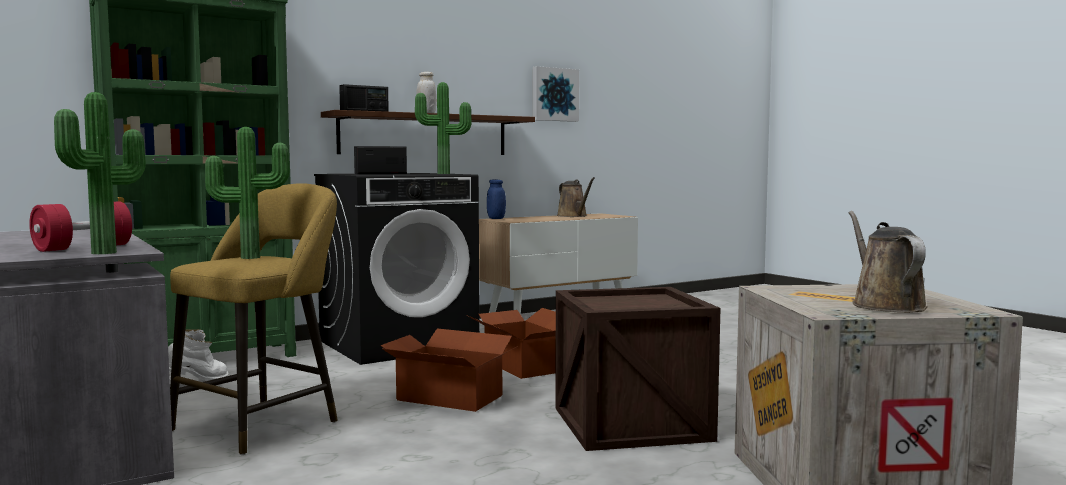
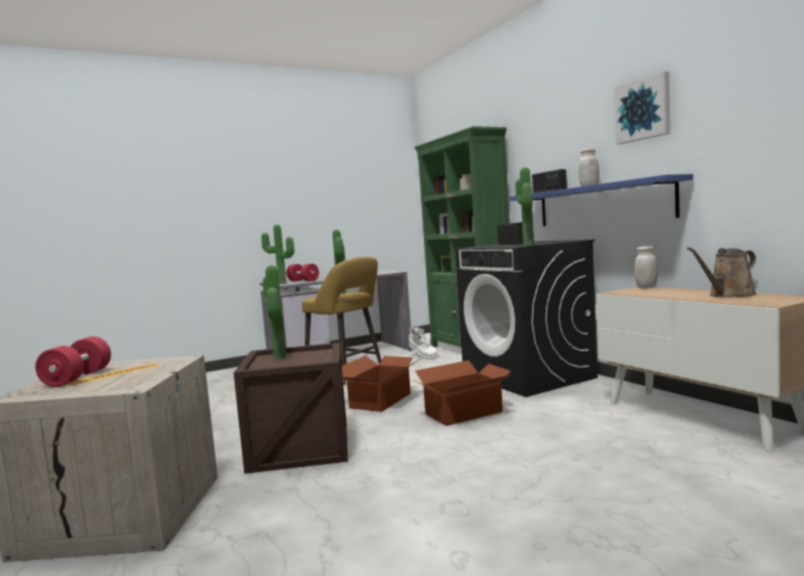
camera: 95 degrees right, 0 degrees up
(425, 135) = (602, 204): brown shelf -> blue shelf
(496, 218) = (646, 287): blue jar -> white jar
(554, 94) = (750, 132): picture -> picture (643, 109)
(613, 309) = (277, 357): none -> potted plant
(884, 305) = (77, 378): brown watering can -> red dumbbell

